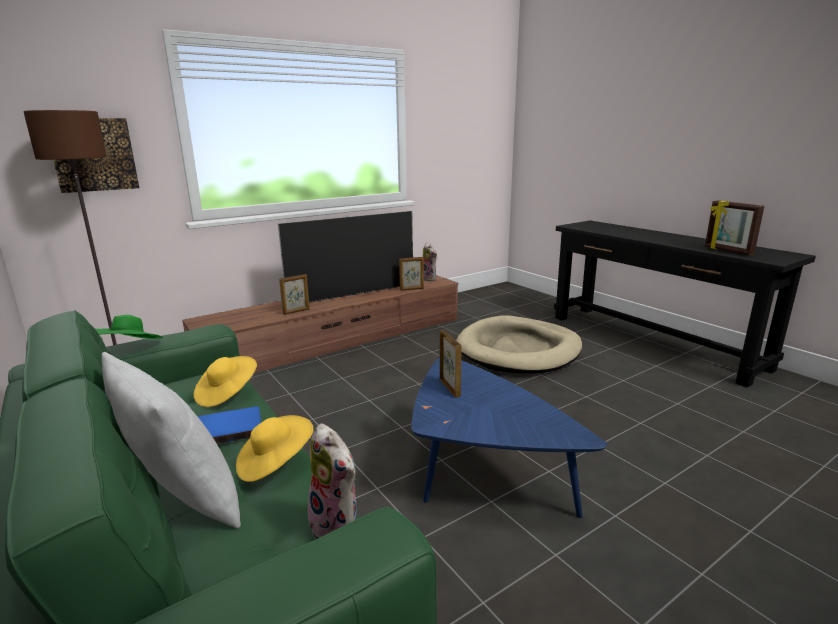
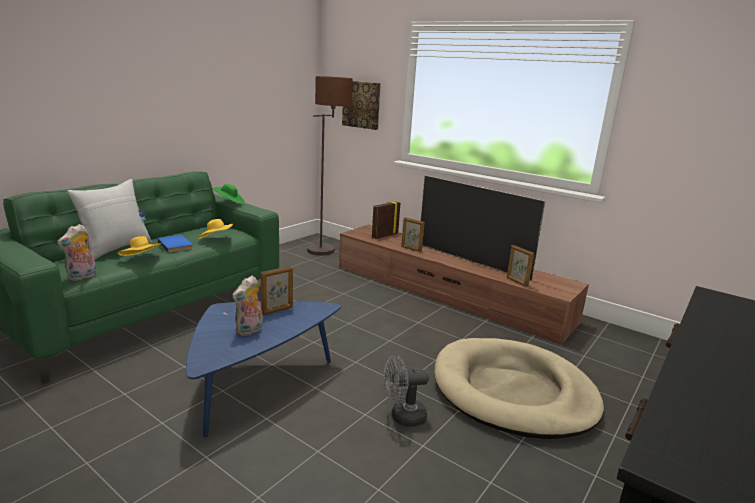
camera: 70 degrees right, 0 degrees up
(429, 279) = (563, 287): plush toy -> plush toy (250, 331)
(549, 398) = (403, 417): none -> grey fan
(727, 251) = (693, 419): picture frame -> picture frame (384, 235)

